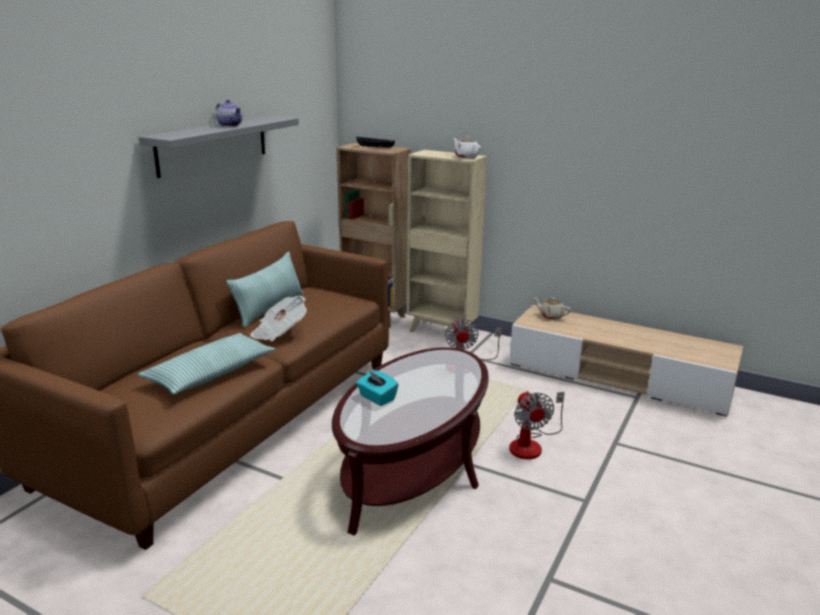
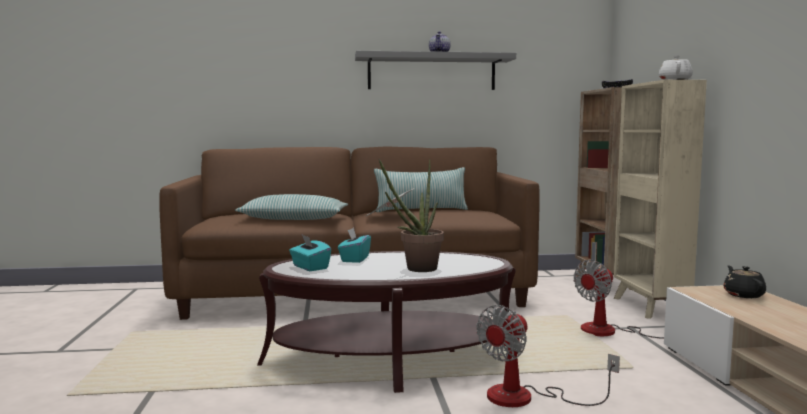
camera: 55 degrees right, 15 degrees down
(381, 425) = (310, 267): none -> turquoise tissue box
(446, 387) = (416, 269): none -> potted plant
(551, 316) = (743, 295): beige teapot -> black teapot

